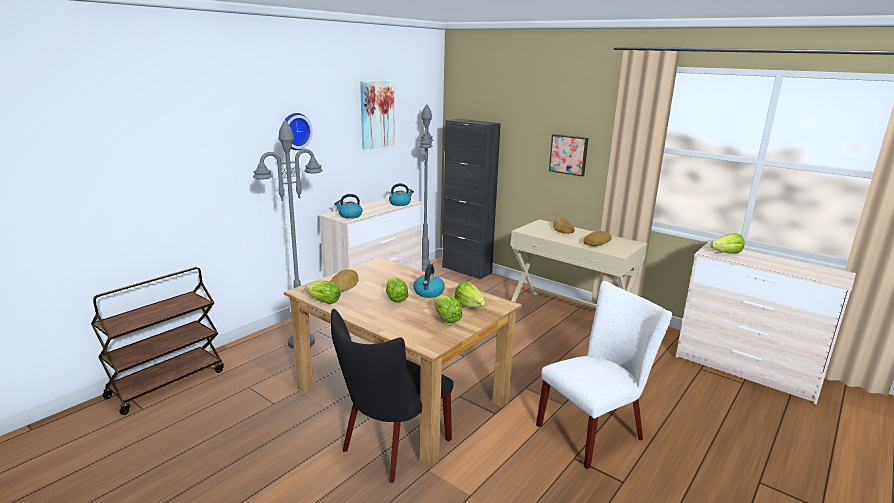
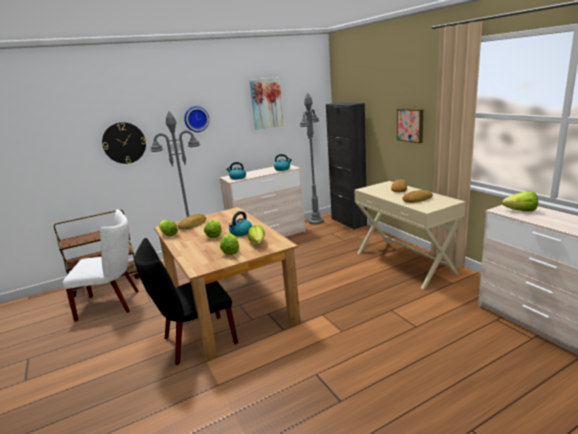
camera: 25 degrees right, 0 degrees up
(197, 163) = (124, 143): none -> wall clock
(595, 430) = (351, 356): white chair -> white chair (113, 304)

